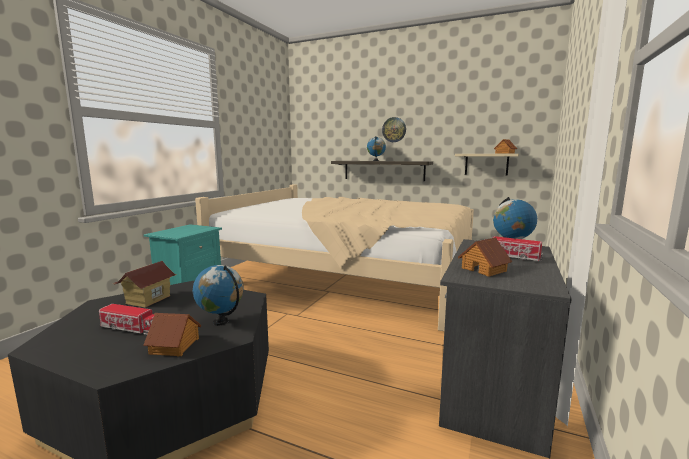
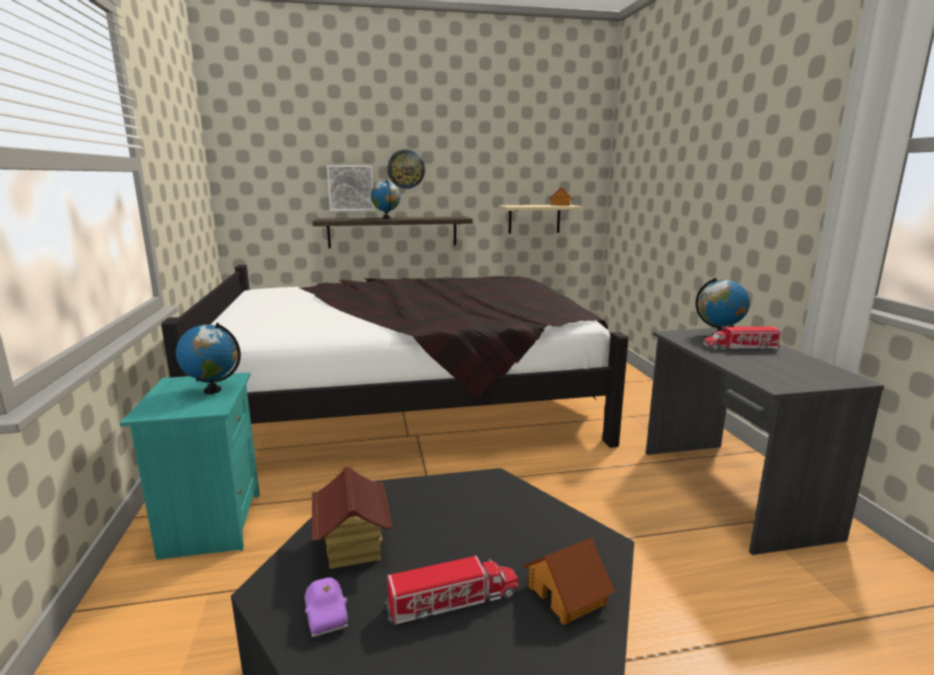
camera: 35 degrees left, 5 degrees up
(94, 316) = (327, 615): none -> purple toy car
(221, 322) = (542, 532): globe -> globe (213, 390)
(348, 275) = (408, 403): beige bed -> black bed
(360, 142) = (350, 188): none -> picture
(484, 269) = (767, 369): toy house -> none

